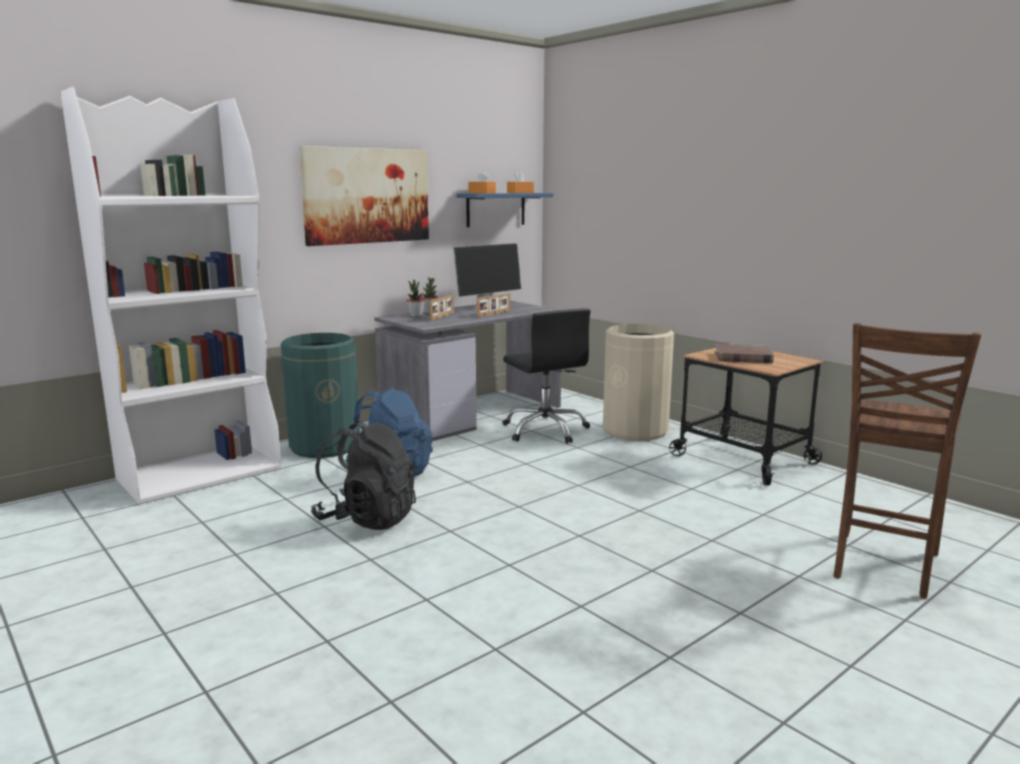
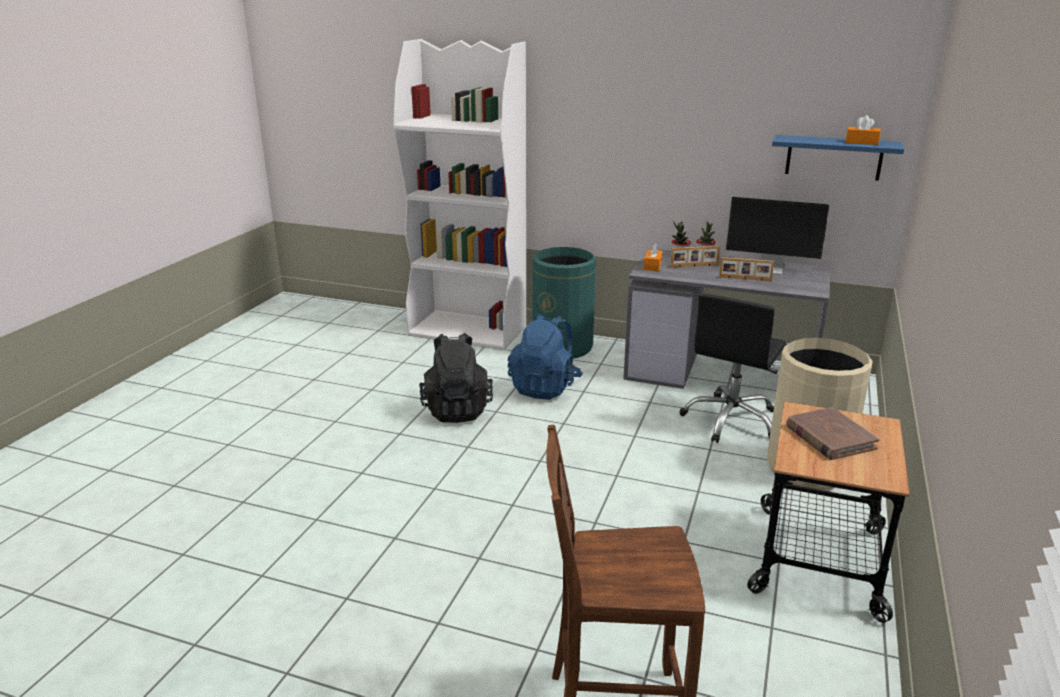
camera: 60 degrees right, 10 degrees up
(367, 196) = (660, 129): picture -> none
(482, 193) = (798, 138): orange tissue box -> orange tissue box (652, 266)

